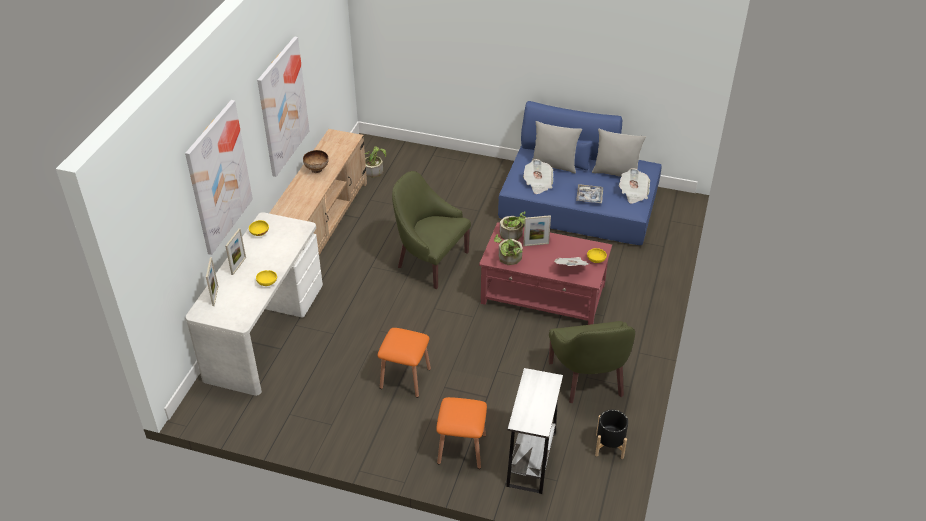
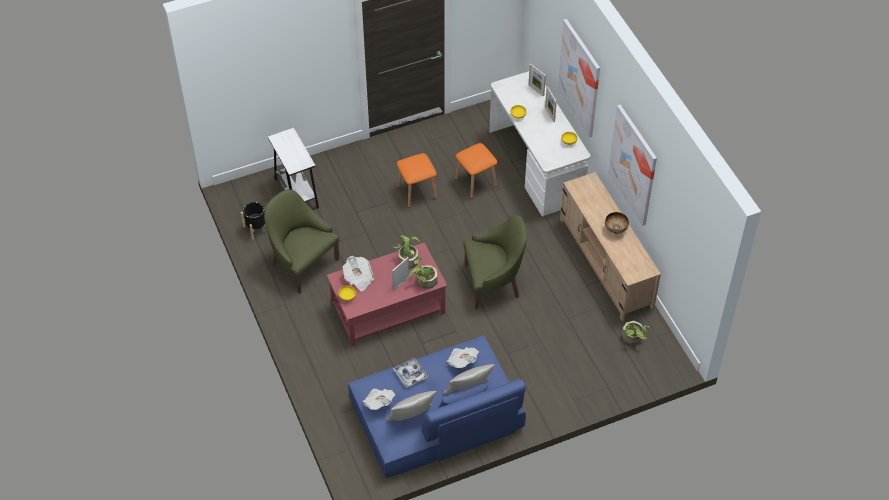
camera: 140 degrees right, 10 degrees up
(461, 449) = (341, 174): orange stool -> orange stool (475, 182)

